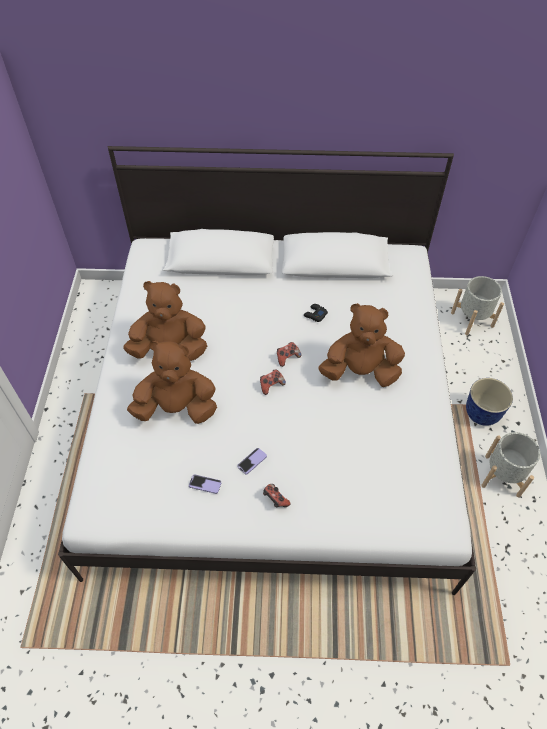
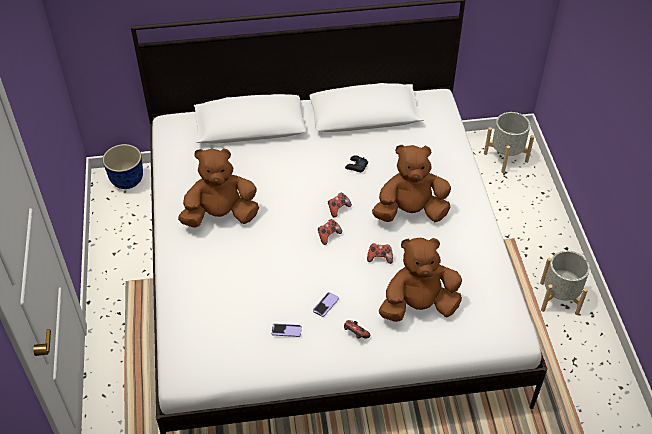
camera: 10 degrees left, 5 degrees down
(177, 408) = (242, 268): brown plush toy -> brown plush toy (418, 306)
(318, 417) = (379, 258): none -> game controller
(481, 414) = (530, 245): planter -> planter (127, 181)

